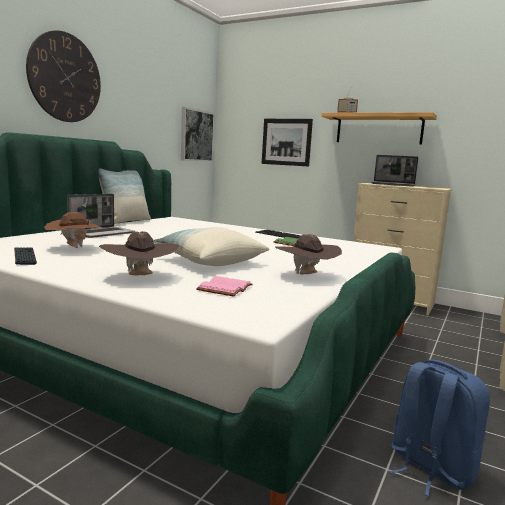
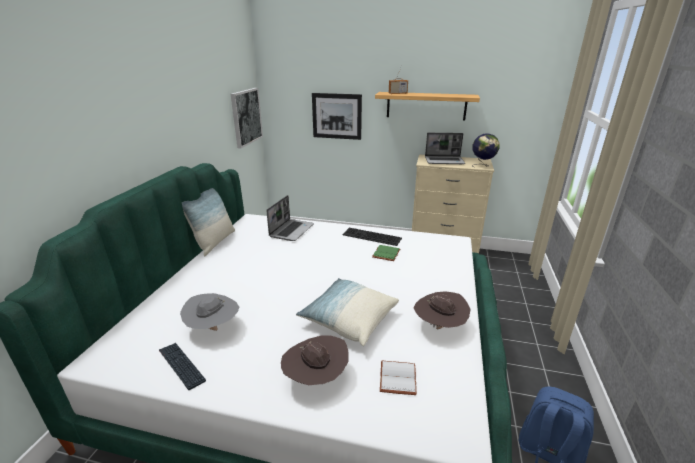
camera: 15 degrees left, 15 degrees up
(65, 77) = (125, 116): wall clock -> none
(74, 248) = (213, 328): brown hat -> grey hat
(102, 233) = (212, 279): laptop -> laptop (291, 230)
(224, 288) = (396, 377): pink book -> white book
(436, 188) = (482, 166): none -> globe

